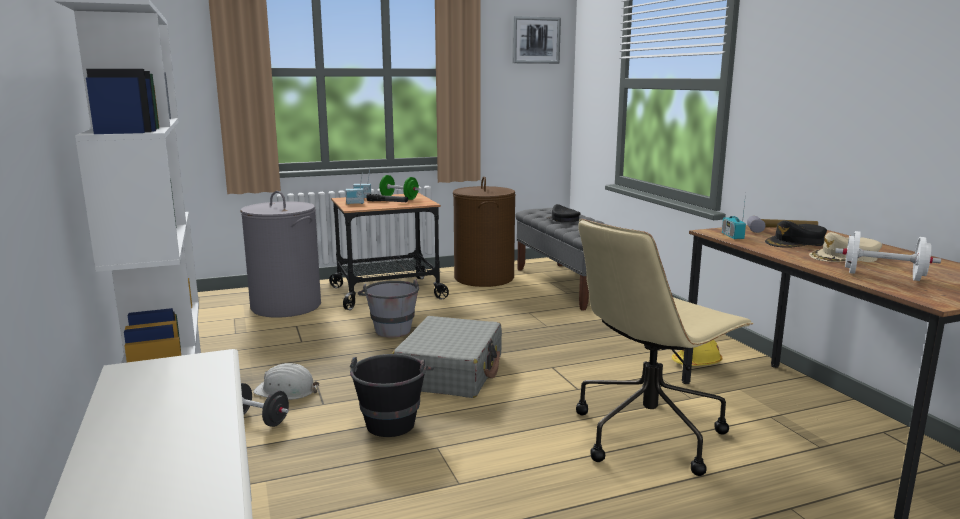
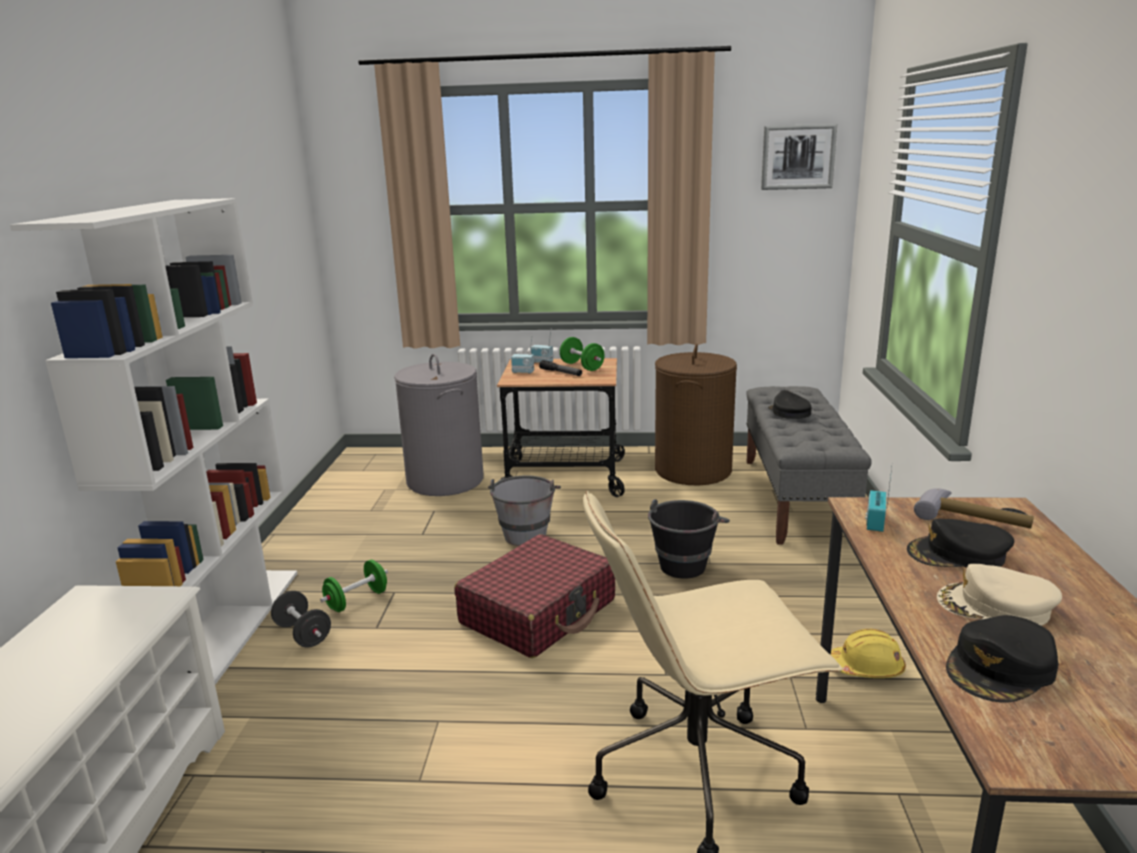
camera: 25 degrees right, 5 degrees up
(286, 390) = (357, 600): white hard hat -> green dumbbell
(392, 419) = (424, 667): black bucket -> black bucket (686, 562)
(450, 372) = (539, 612): grey suitcase -> red suitcase
(883, 276) = (1001, 668): white dumbbell -> black cap

